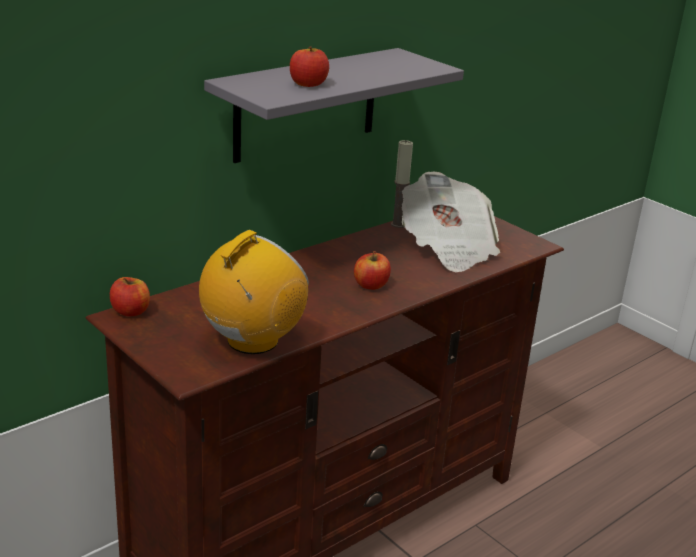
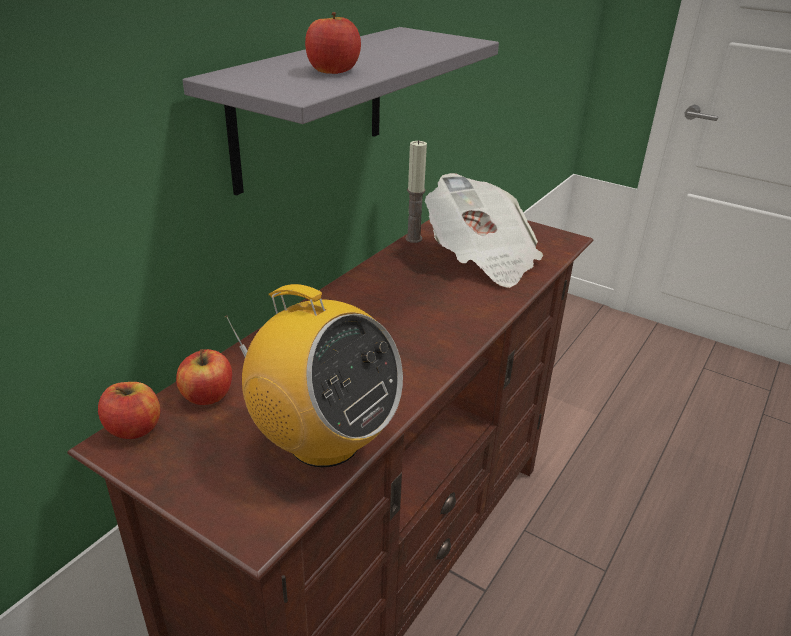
camera: 15 degrees left, 5 degrees up
(252, 341) = (323, 441): radio -> radio turned 105 degrees clockwise
(371, 285) = (428, 322): apple -> apple (207, 396)

